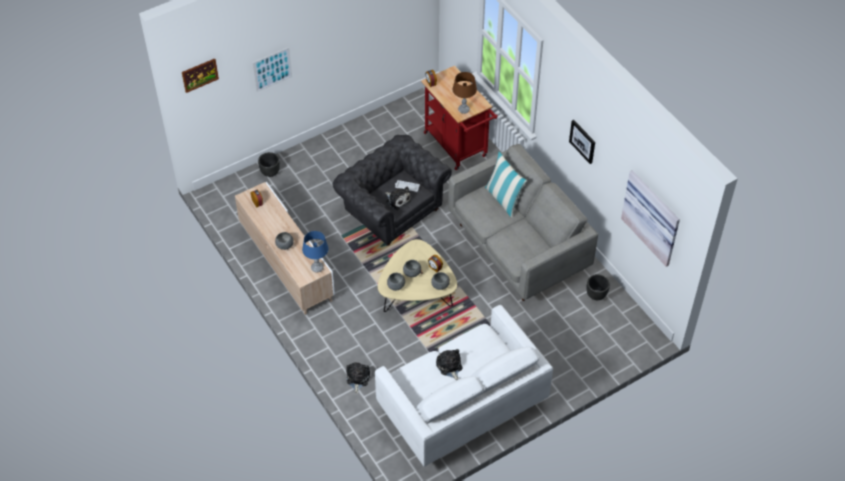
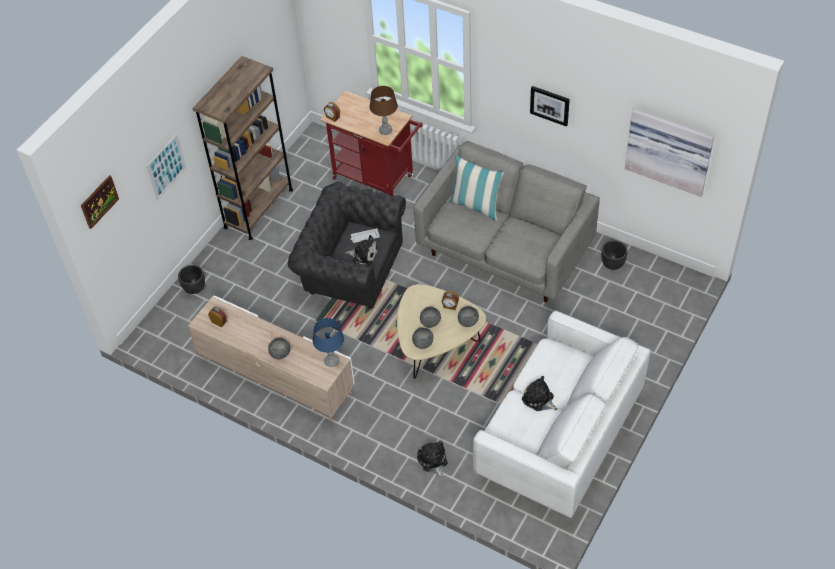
camera: 25 degrees left, 0 degrees up
(354, 132) = (258, 208): none -> brown bookcase

